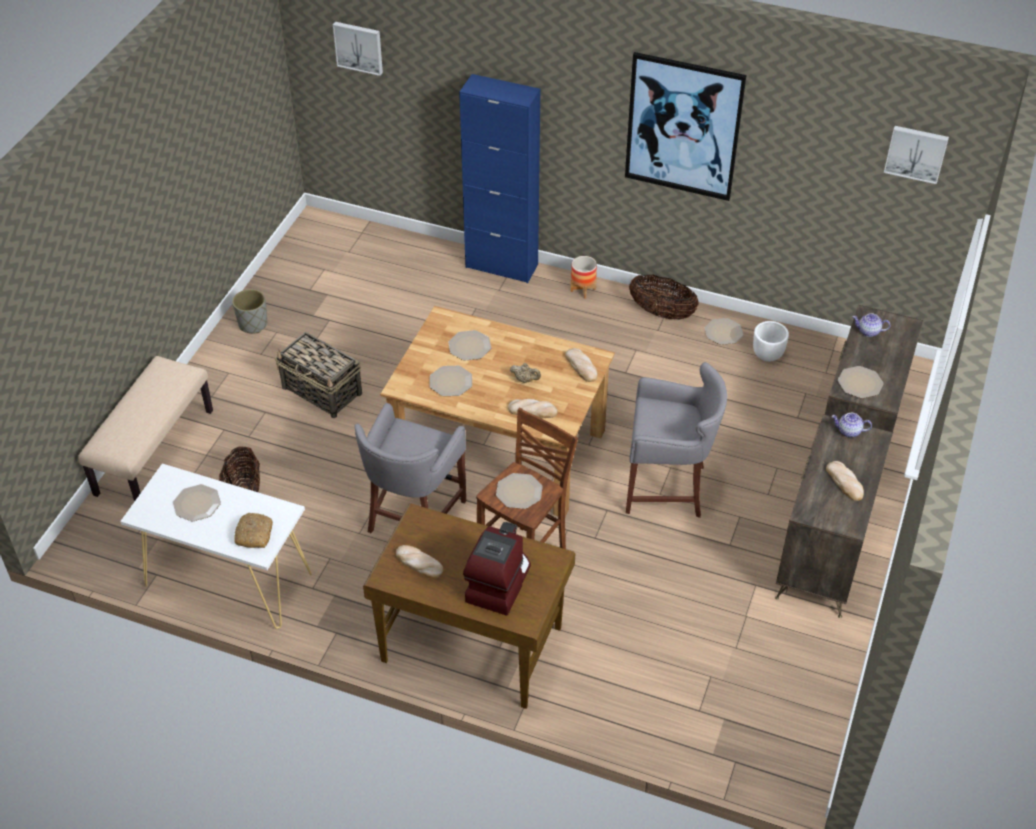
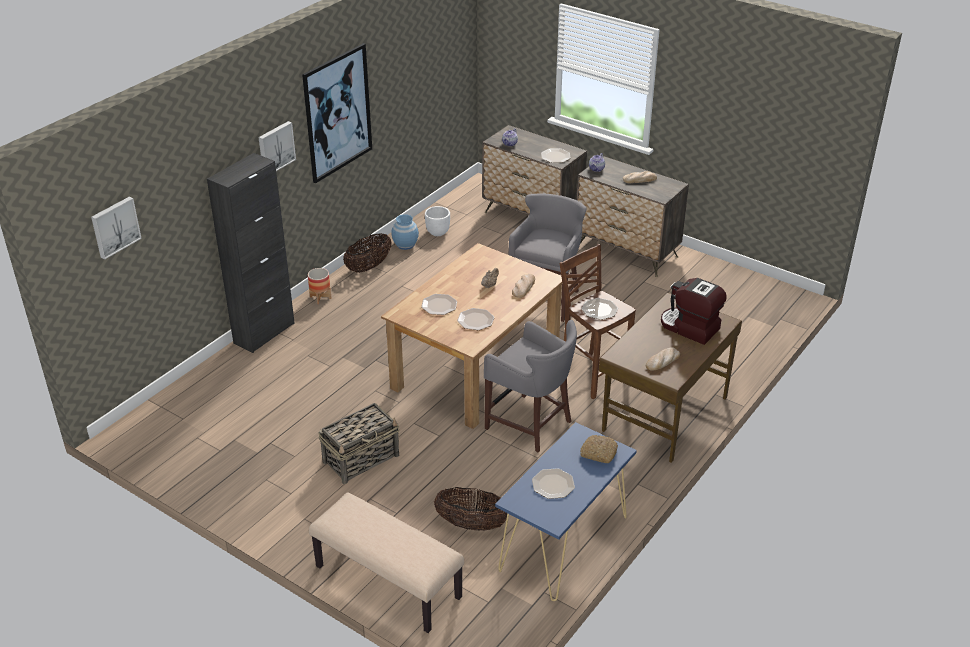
camera: 75 degrees left, 10 degrees down
(227, 579) = (563, 544): white console table -> blue console table
(253, 324) = (245, 494): grey planter -> none
(501, 266) = (264, 333): blue cabinet -> black cabinet
(581, 366) = (486, 258): bread -> none
(724, 332) = (405, 245): plate -> blue vase
(916, 153) = (445, 34): picture -> picture (275, 148)

